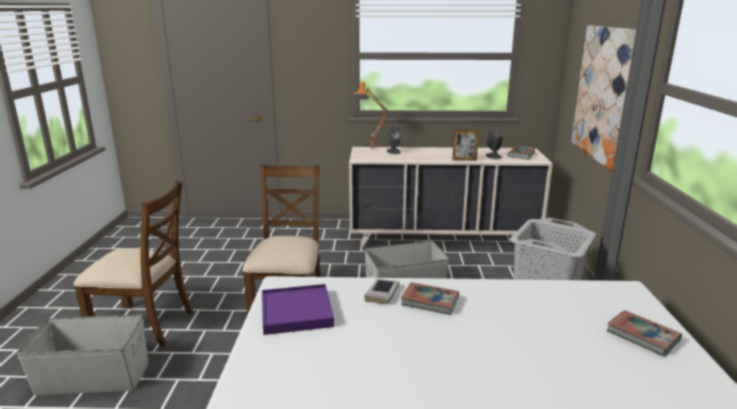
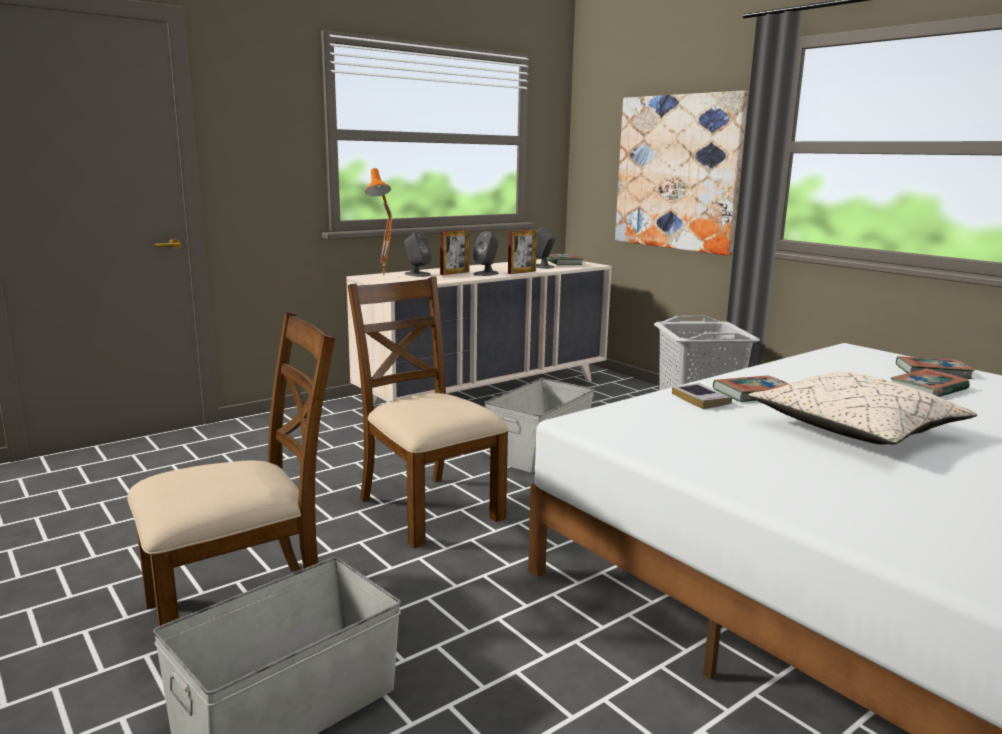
camera: 40 degrees left, 5 degrees down
(297, 312) = (667, 437): purple tray -> none
(418, 154) = (454, 273): none -> picture frame
(421, 357) = (855, 430): none -> beige pillow
(437, 157) = (486, 273): none -> grey speaker
(587, 349) = (928, 389): none -> book

